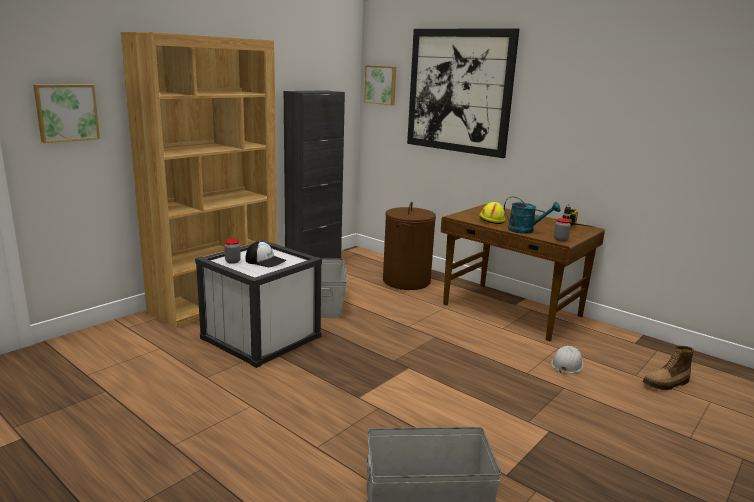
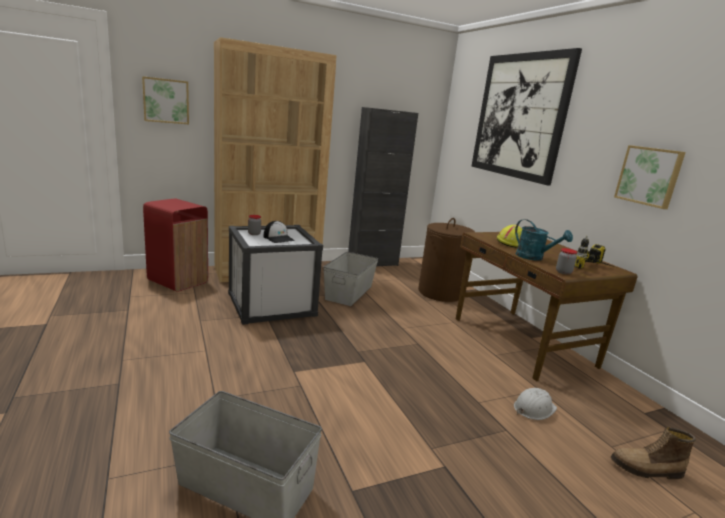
camera: 25 degrees right, 0 degrees up
(123, 341) = (177, 281): none -> red trash can
(381, 85) = (460, 111): picture -> picture (649, 176)

